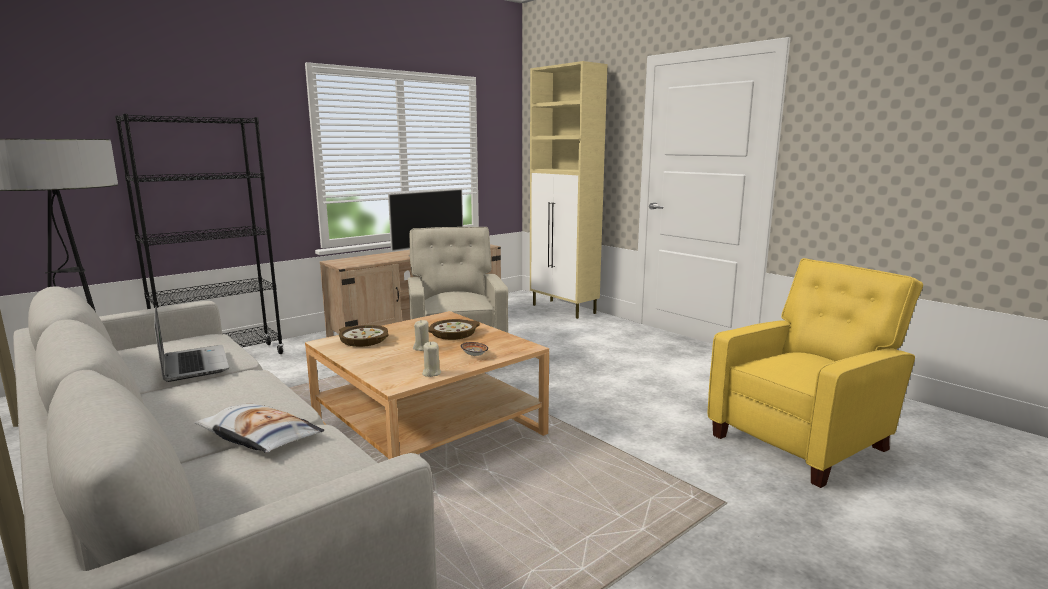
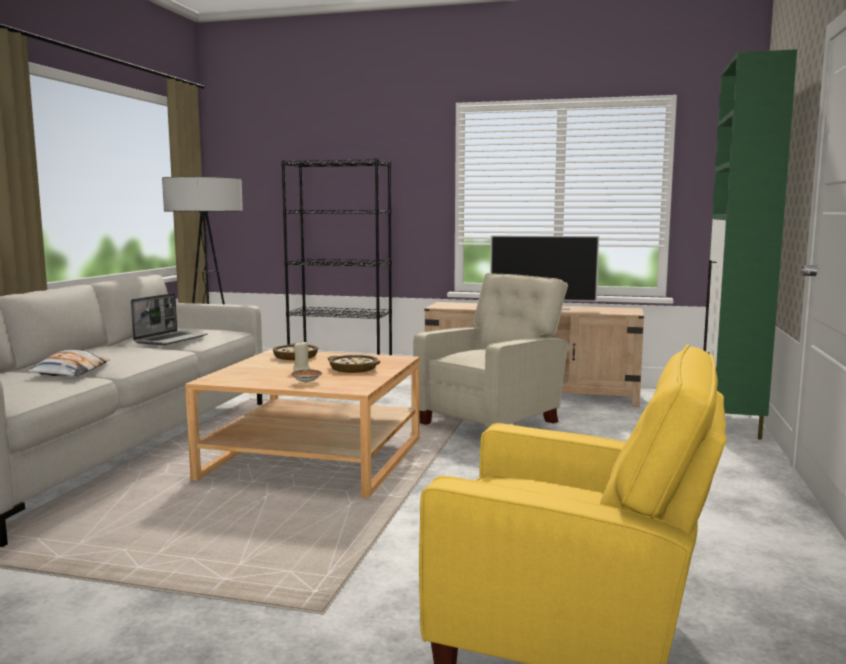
camera: 55 degrees right, 5 degrees down
(431, 373) = (246, 382): beige candle -> none
(564, 309) = (730, 424): beige cabinet -> green cabinet

